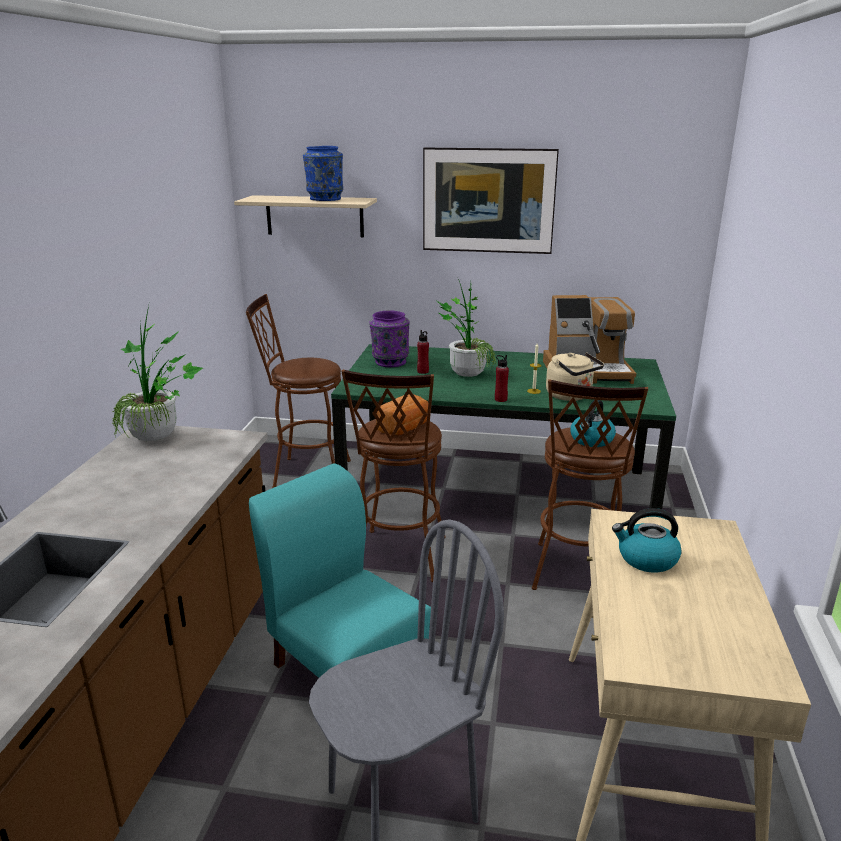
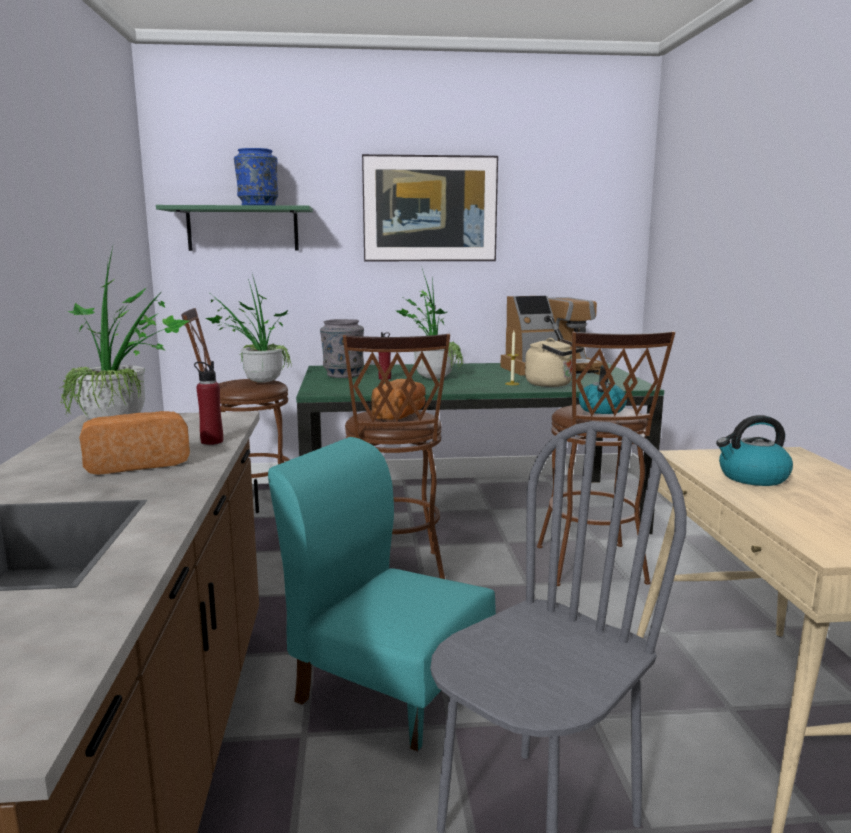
camera: 15 degrees left, 10 degrees down
(144, 495) = (137, 463): none -> bread
(313, 363) = (256, 381): none -> potted plant
(314, 216) = (243, 229): beige shelf -> green shelf
(389, 362) = (343, 375): purple vase -> grey vase
(500, 399) = (484, 390): red bottle -> red bottle (212, 441)

